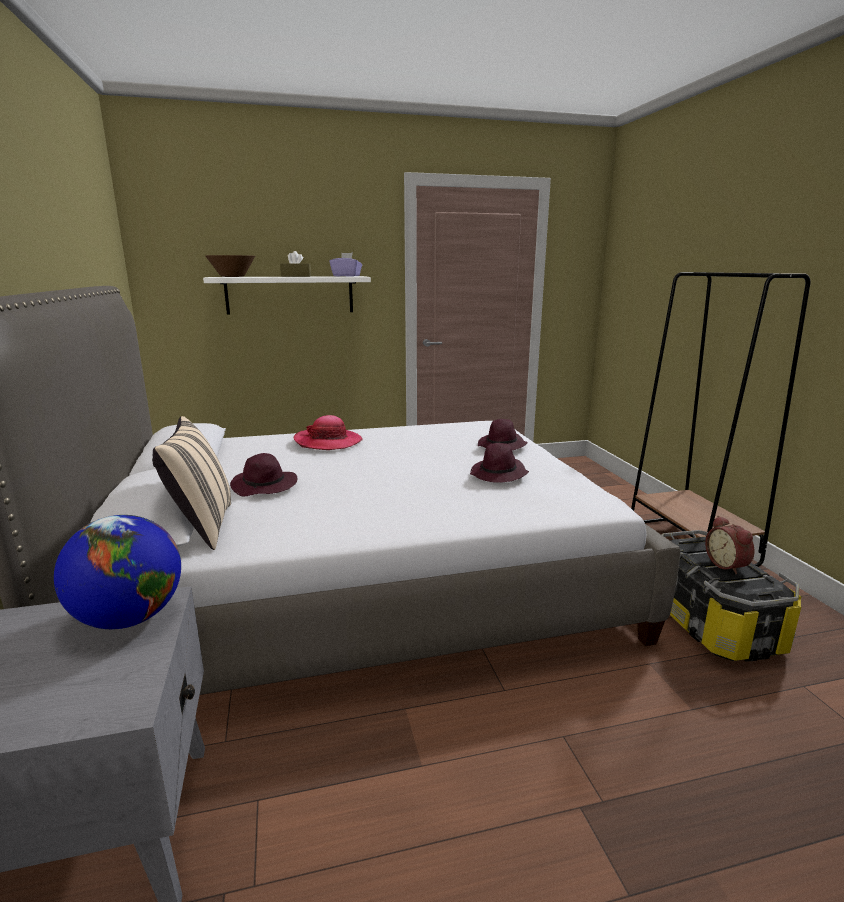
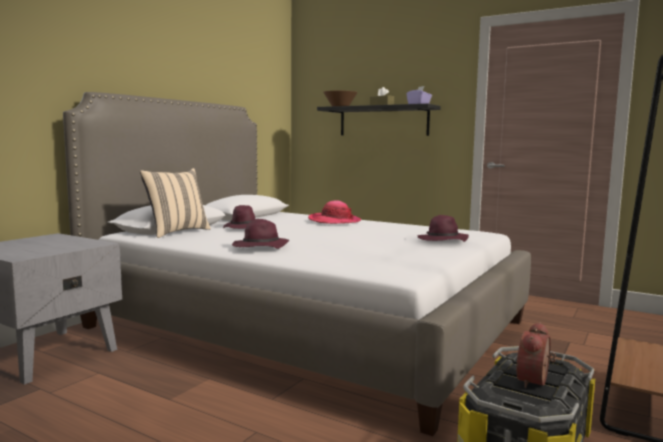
camera: 45 degrees right, 10 degrees down
(129, 618) = (80, 244): globe -> none
(290, 295) = (383, 121): white shelf -> black shelf
(499, 475) = (378, 247): purple hat -> purple hat (260, 247)

